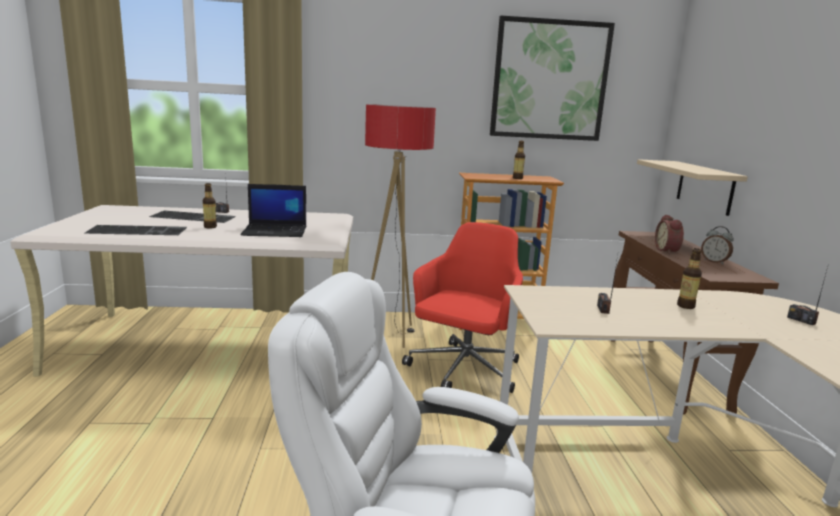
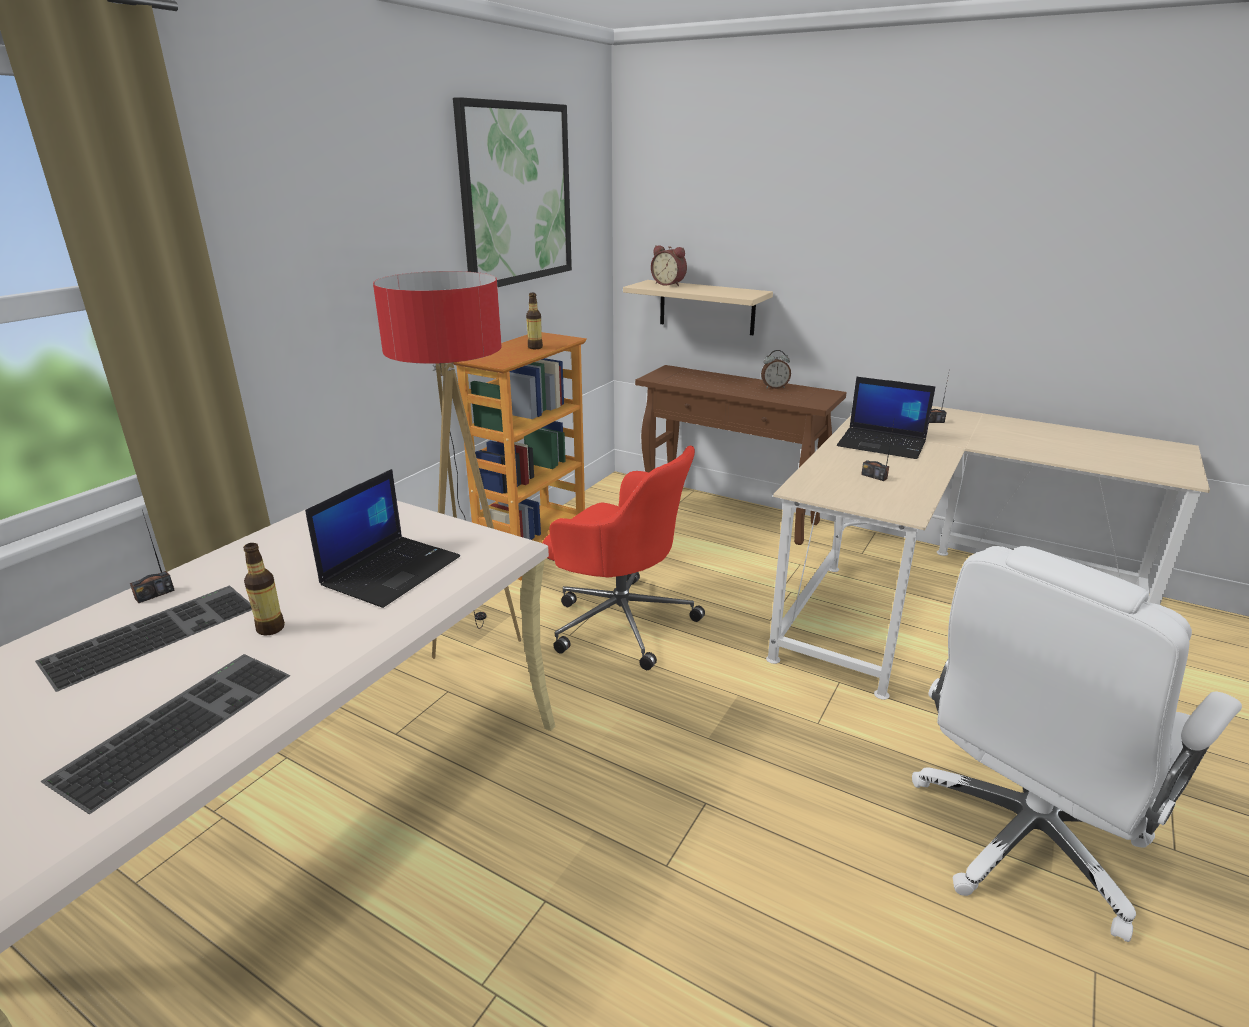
camera: 55 degrees left, 10 degrees up
(463, 370) = (620, 621): red office chair -> red office chair turned 150 degrees clockwise
(668, 251) = (726, 389): alarm clock -> alarm clock (669, 284)
(685, 306) = (883, 444): bottle -> laptop

